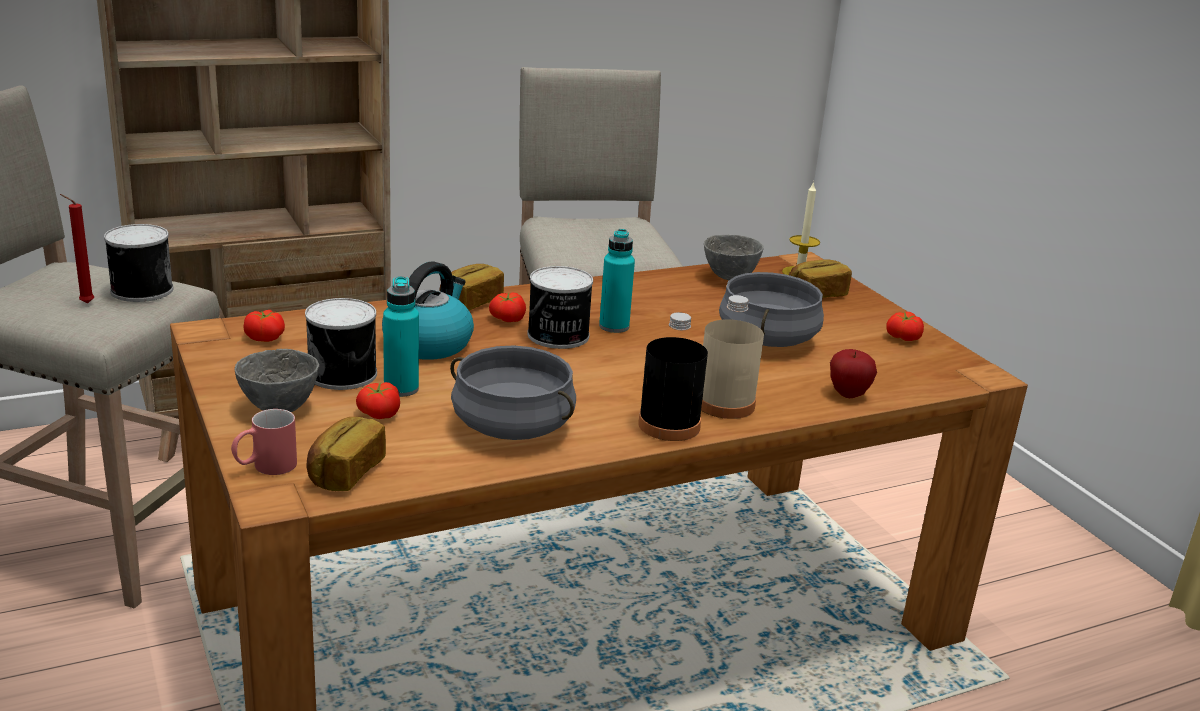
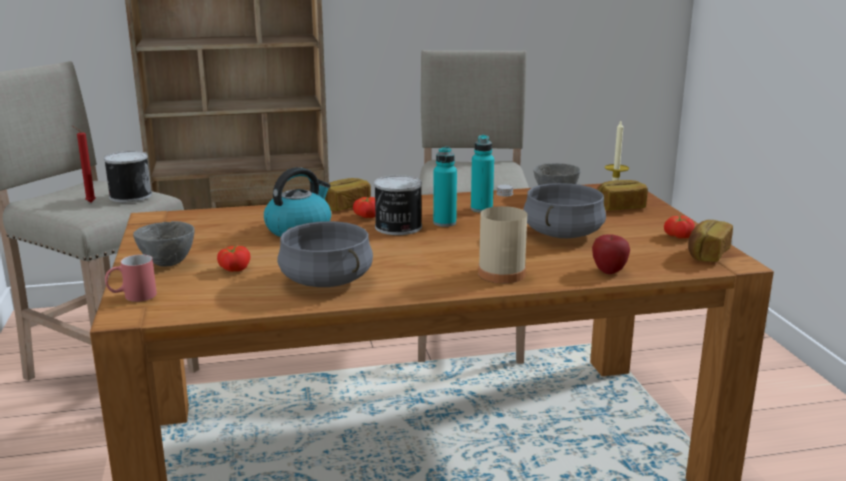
camera: 15 degrees right, 5 degrees down
(266, 337) = (188, 222): tomato -> none
(344, 374) = (227, 245): can -> none
(344, 472) = (184, 302): bread -> bread (706, 254)
(401, 389) = (260, 255): turquoise bottle -> turquoise bottle (481, 209)
(669, 425) = (448, 285): black bottle -> none

